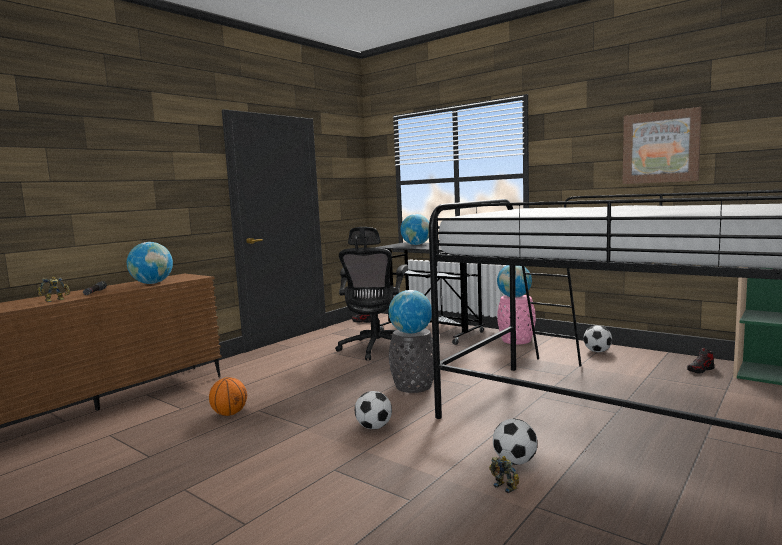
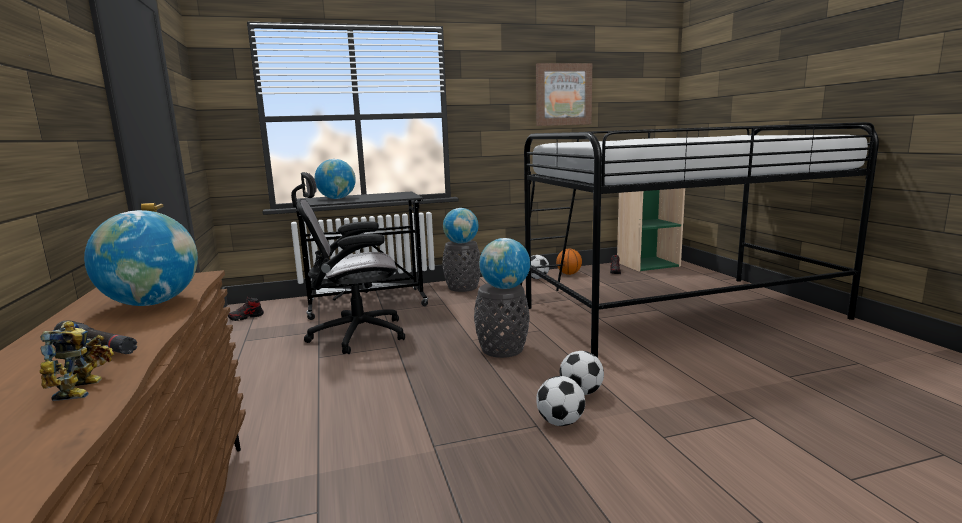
camera: 55 degrees left, 5 degrees up
(229, 414) = (413, 470): basketball -> basketball (569, 274)
(375, 348) = (357, 335): office chair -> office chair turned 120 degrees clockwise
(505, 486) = (751, 376): toy robot -> none
(515, 461) = (711, 361): football -> football (560, 422)
(516, 340) = (463, 287): pink stool -> grey stool

